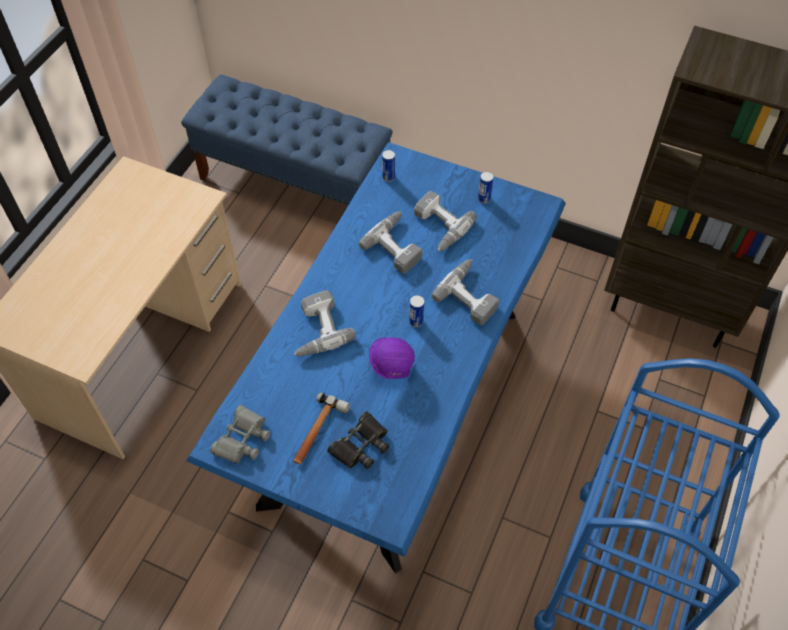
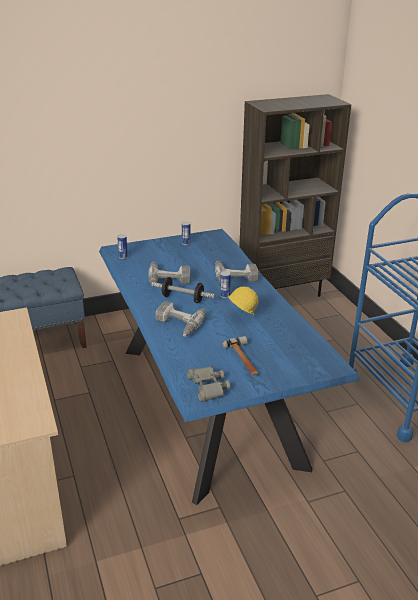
camera: 45 degrees left, 25 degrees down
(361, 445) = (274, 351): black binoculars -> none
(369, 293) = (182, 298): none -> dumbbell
(392, 368) = (241, 317): purple hard hat -> yellow hard hat
(438, 227) = (179, 261): power drill -> none

